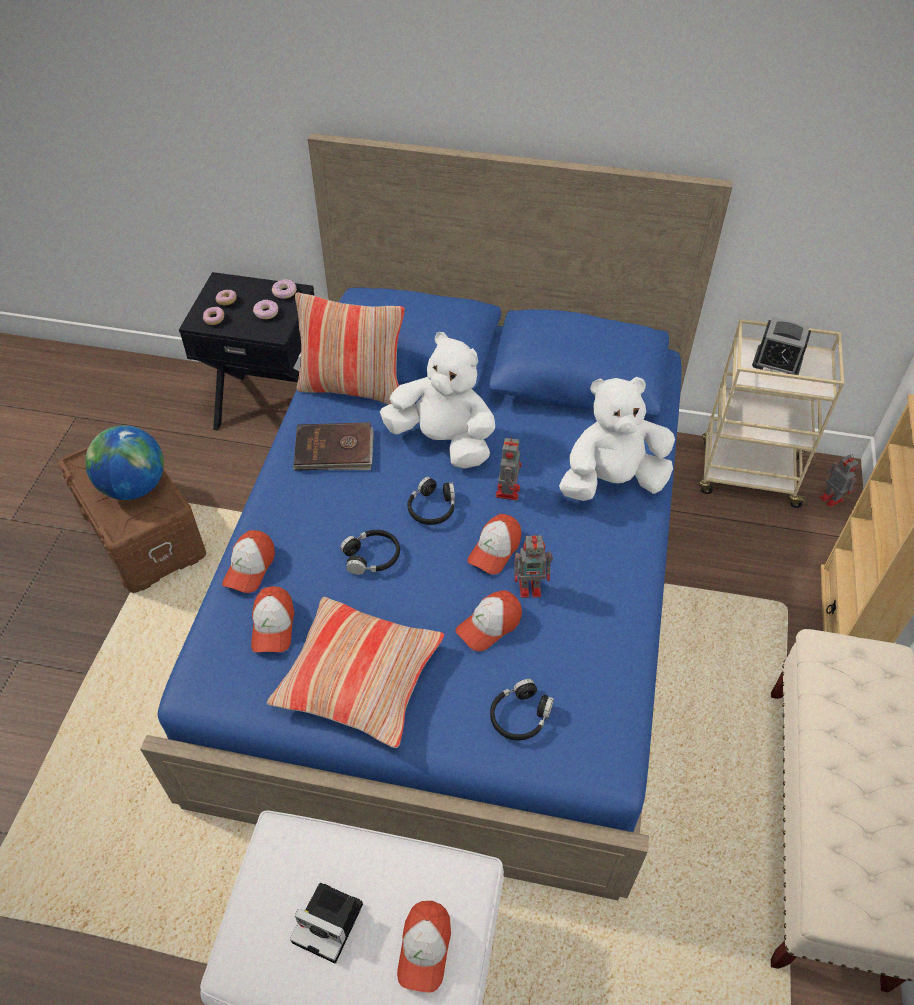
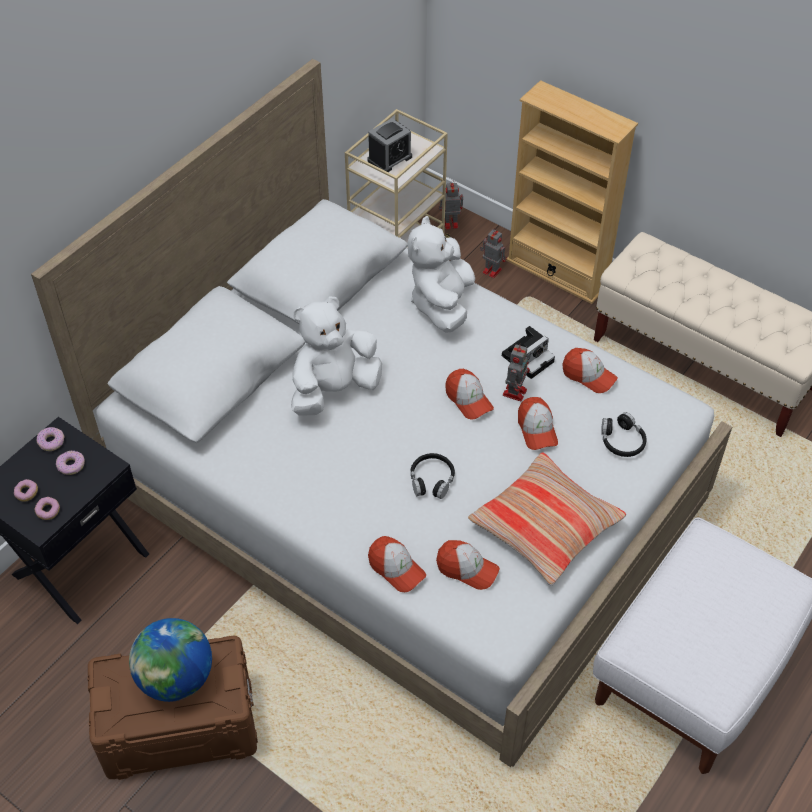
camera: 65 degrees left, 0 degrees up
(331, 923) = (713, 626): camera -> camera (528, 357)
(334, 450) = (297, 468): brown book -> none
(353, 388) = (227, 430): pillow -> none
(424, 948) = (750, 576): cap -> cap (588, 375)
(432, 508) = (403, 423): black headphones -> none
(458, 595) = (405, 492): blue bed -> white bed
(508, 490) = (413, 369): toy robot -> toy robot (491, 270)

